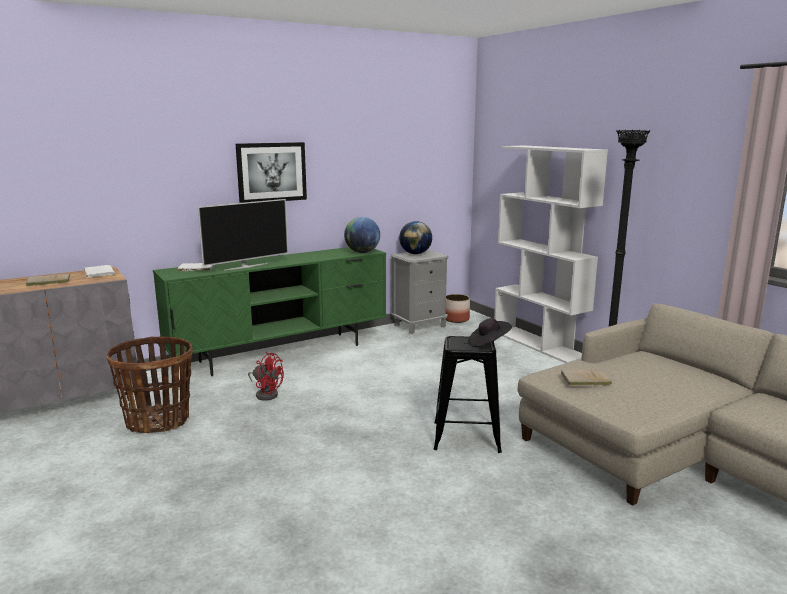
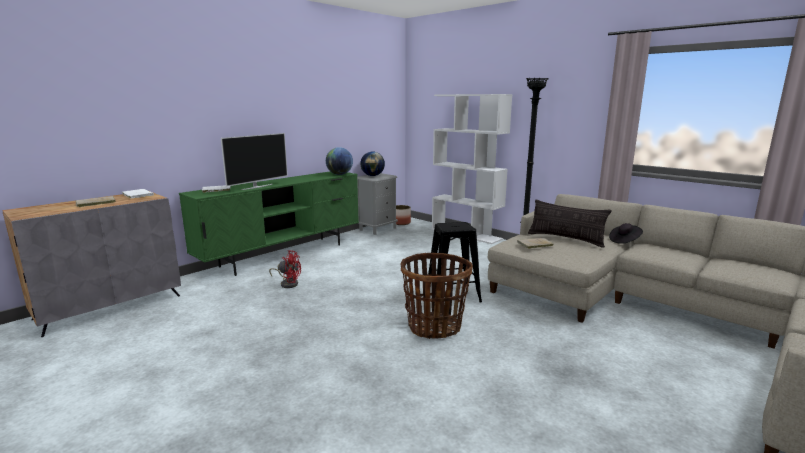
camera: 15 degrees left, 0 degrees up
(158, 421) = (208, 312): basket -> basket (434, 327)
(271, 172) = (268, 113): picture -> none
(488, 343) = (468, 225): black hat -> black hat (624, 241)
(640, 375) = (565, 239): none -> pillow

